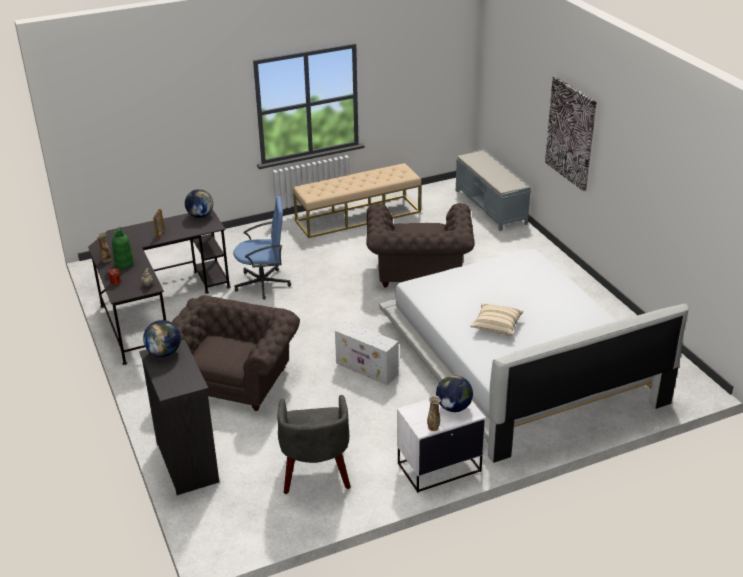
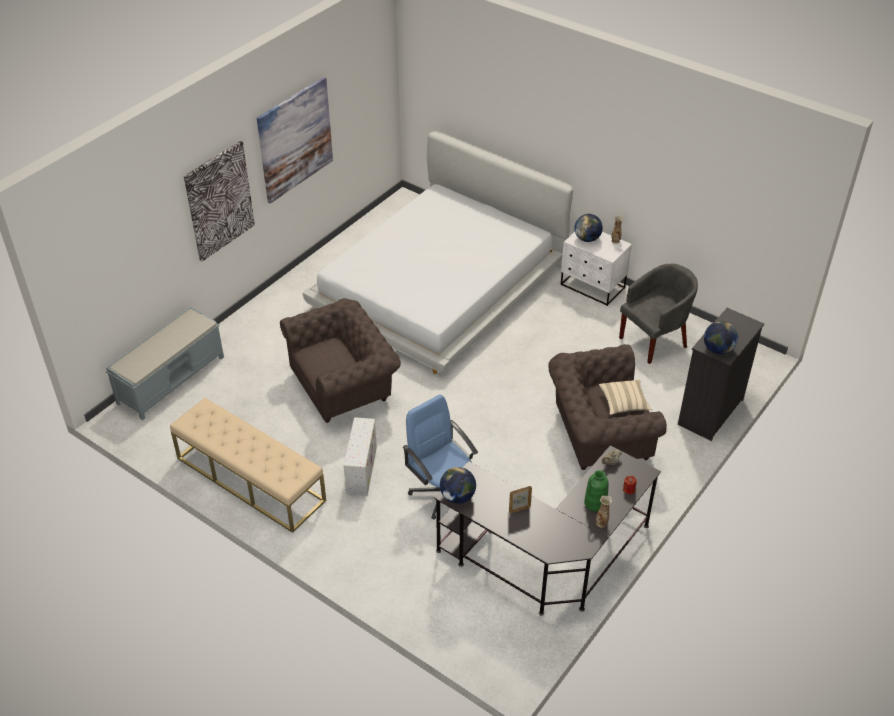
camera: 120 degrees left, 10 degrees up
(367, 369) = (517, 361): white storage box -> white storage box (361, 469)
(496, 326) = (463, 256): beige pillow -> beige pillow (624, 403)
(637, 165) = (295, 139): none -> picture

